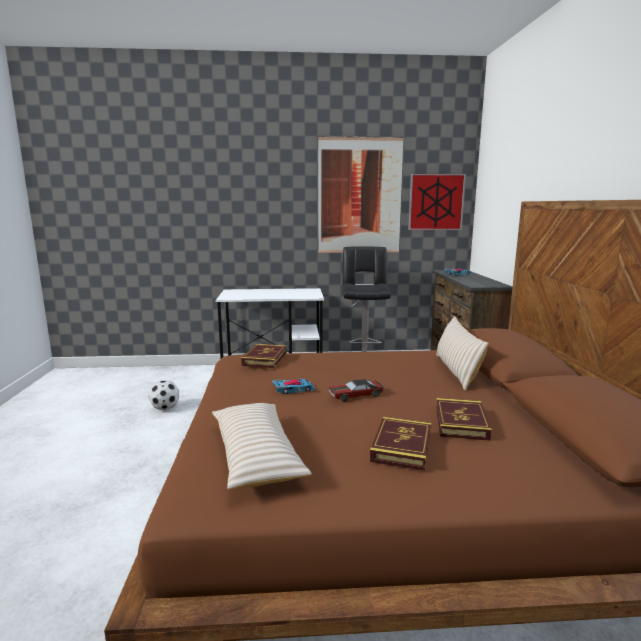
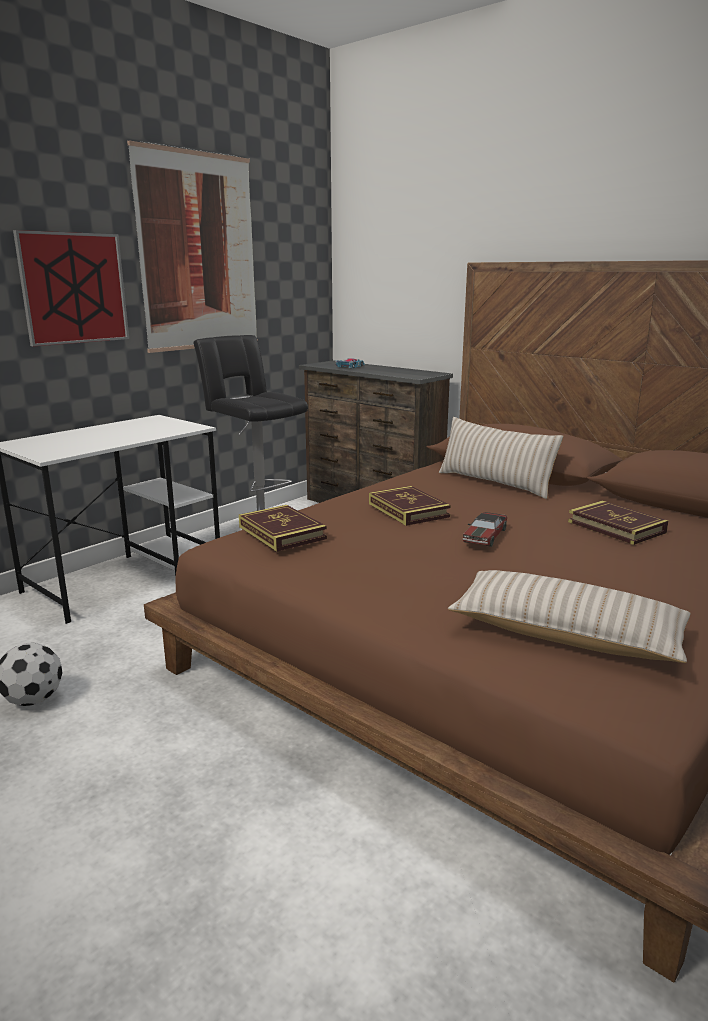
camera: 45 degrees left, 5 degrees up
(294, 389) = (408, 555): toy car -> none
(401, 447) = (639, 565): book -> book (408, 510)
(436, 202) = (293, 263): picture -> picture (74, 288)

